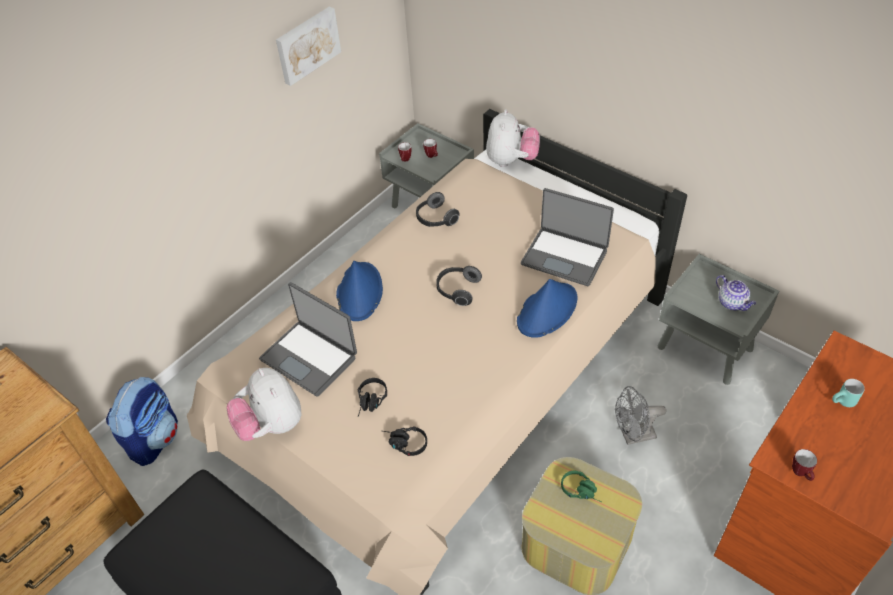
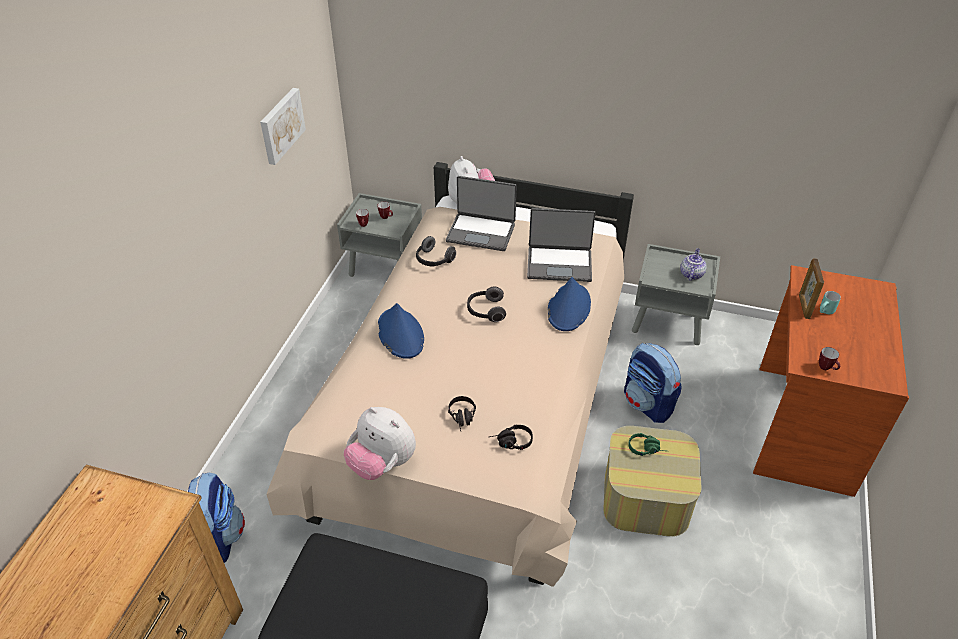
camera: 25 degrees left, 5 degrees down
(310, 357) = (386, 398): laptop -> laptop (481, 232)
(633, 436) = (648, 404): grey fan -> backpack
(732, 303) = (691, 274): teapot -> teapot turned 105 degrees counterclockwise
(818, 387) = (804, 306): none -> picture frame

